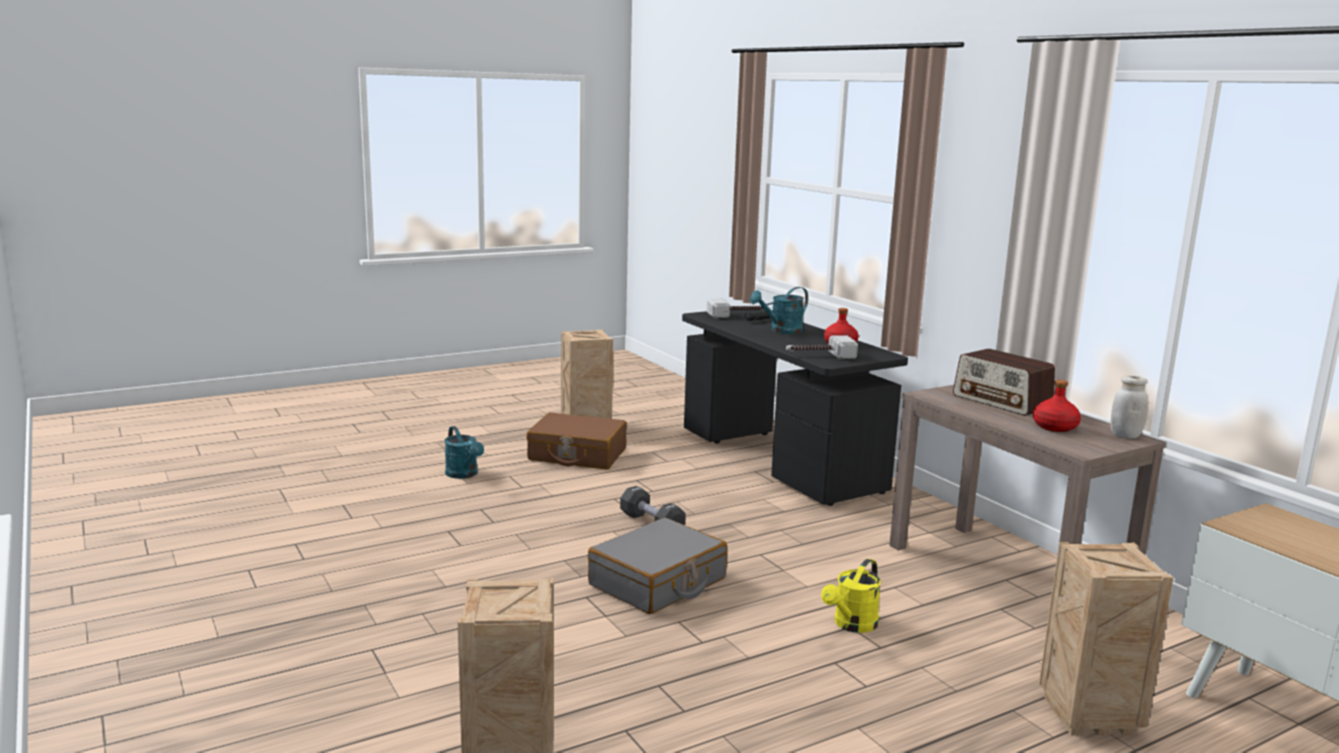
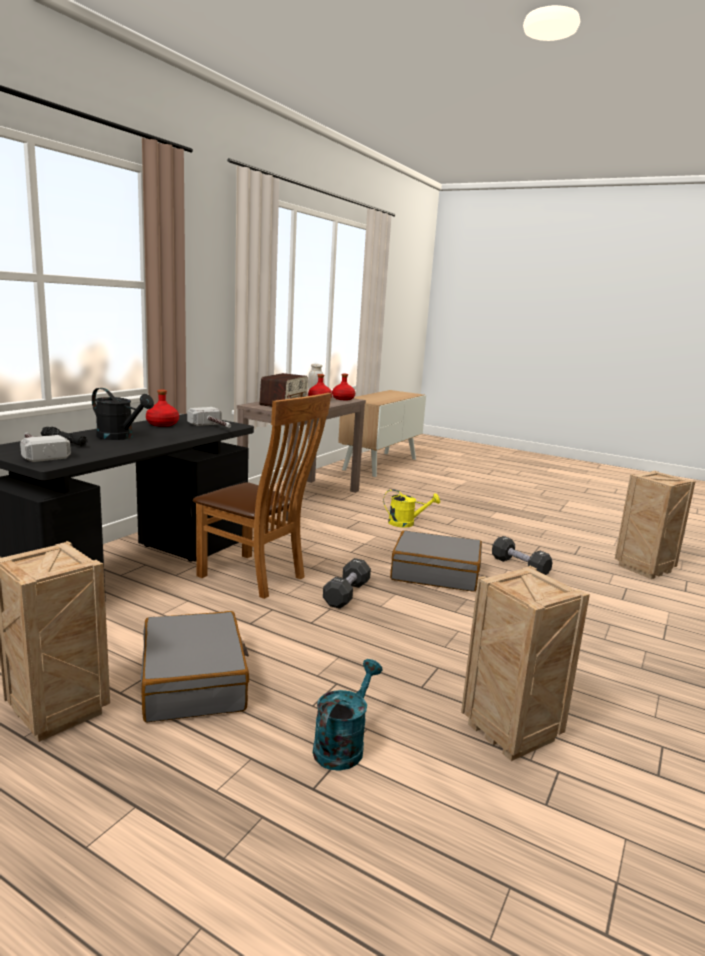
camera: 120 degrees left, 0 degrees up
(577, 455) = (194, 681): brown suitcase -> grey suitcase
(626, 650) = (519, 566): none -> black dumbbell
(723, 497) = (257, 577): none -> brown chair
(781, 331) = (120, 437): turquoise watering can -> black watering can
(1080, 445) = (343, 399): none -> red bottle
(1090, 715) = (414, 488): crate -> crate (508, 731)

